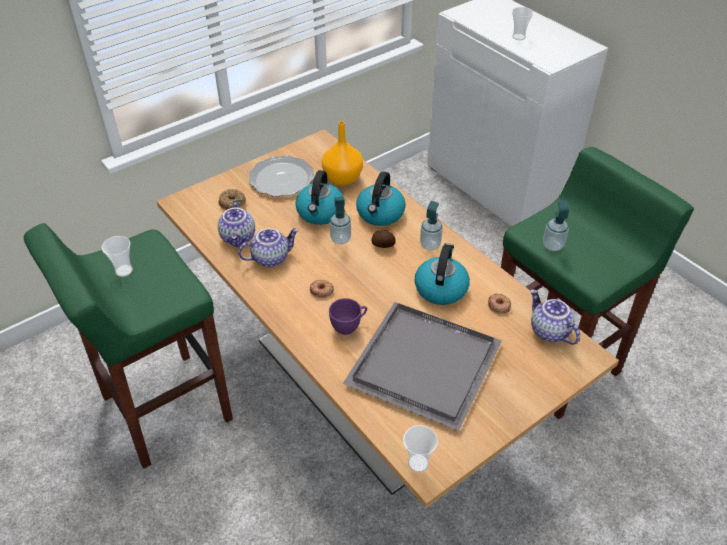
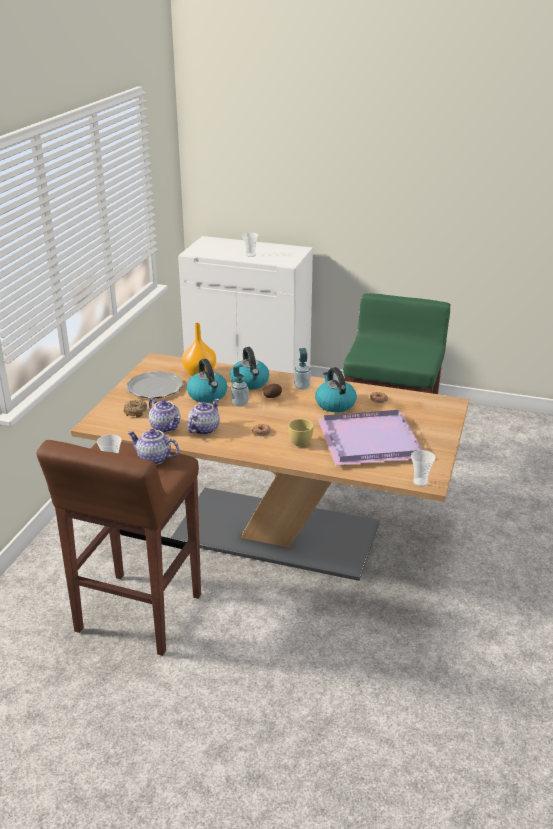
camera: 35 degrees left, 15 degrees down
(164, 409) = (138, 614): green stool -> brown stool
(349, 326) = (302, 441): purple cup -> yellow cup
(427, 364) = (371, 440): grey tray -> purple tray
(548, 331) = (419, 400): teapot -> teapot (153, 459)
(552, 245) = (380, 357): soap dispenser -> none

